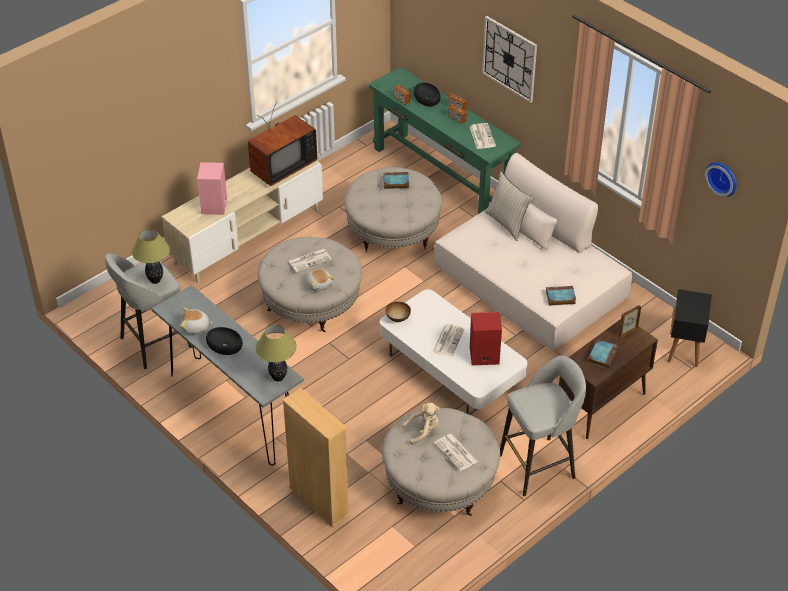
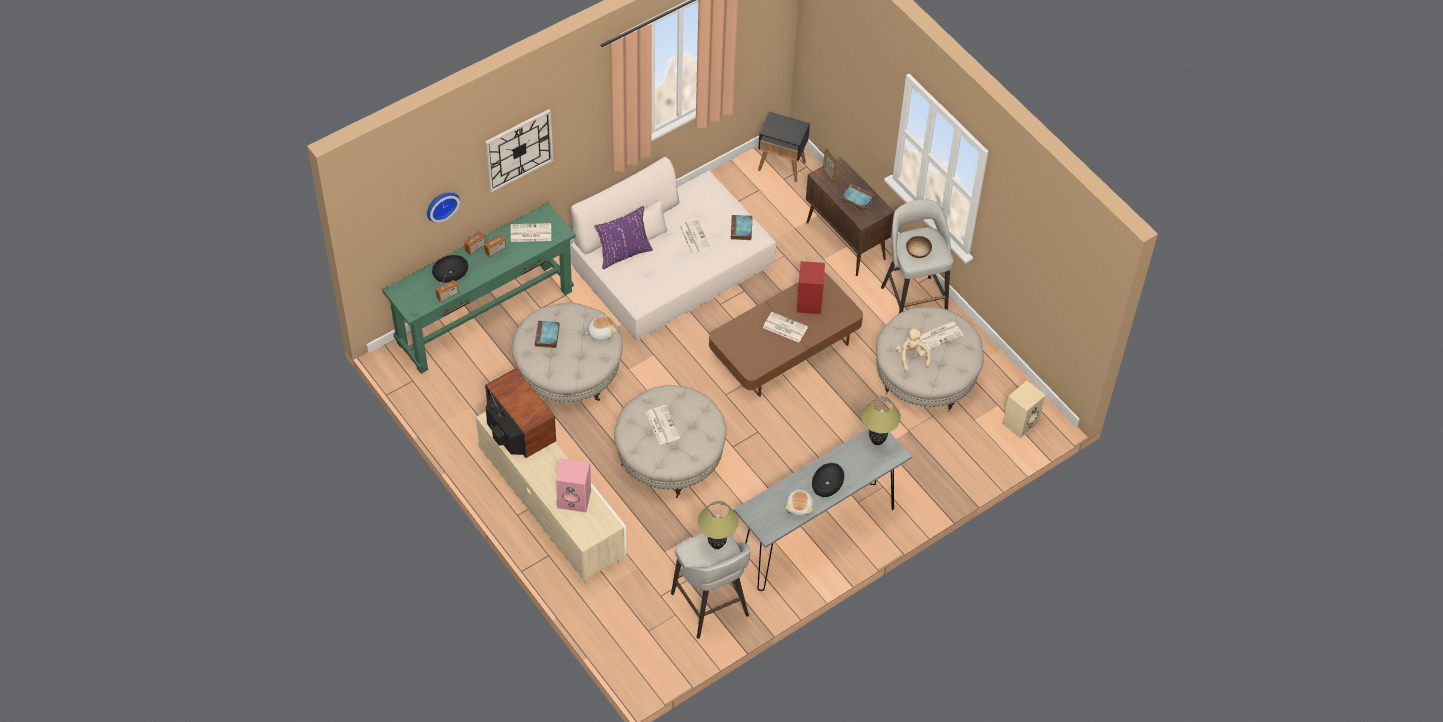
camera: 85 degrees left, 10 degrees up
(319, 285) = (700, 420): plush toy -> plush toy (600, 332)
(319, 501) = (941, 473): beige bookcase -> none
(395, 567) = (1020, 422): none -> beige speaker
(398, 318) = (748, 364): bowl -> bowl (918, 253)
(451, 369) = (784, 349): white coffee table -> brown coffee table
(507, 223) = (623, 253): beige pillow -> purple pillow
(540, 266) = (693, 237): none -> newspaper
(723, 178) = (753, 24): wall clock -> wall clock (441, 204)

